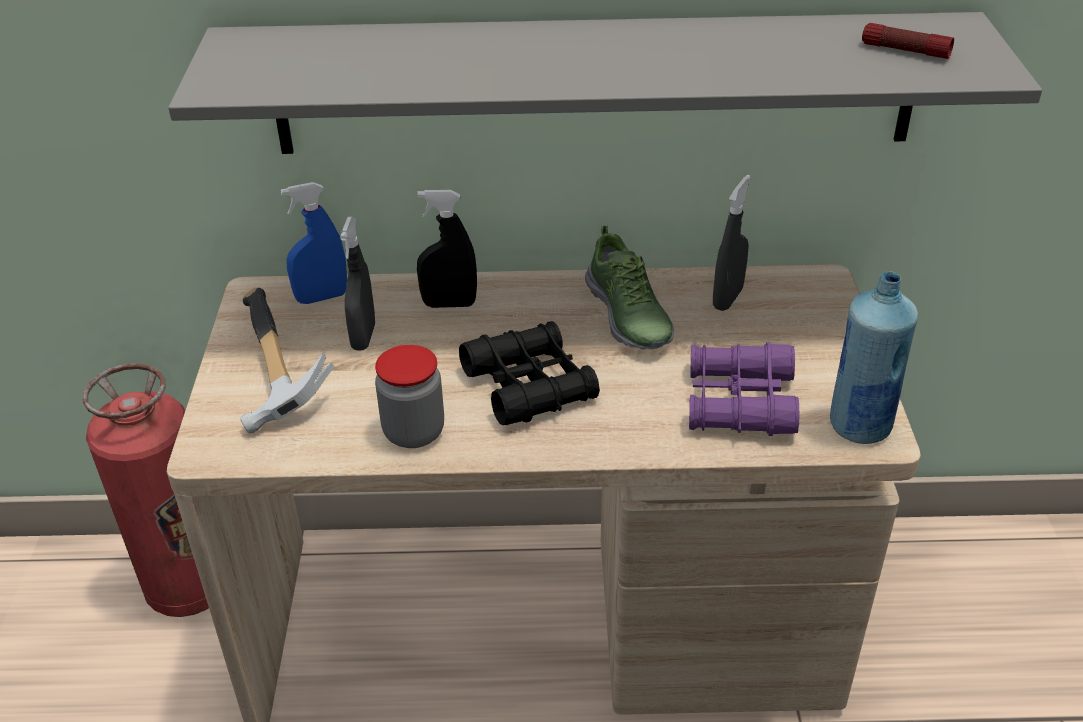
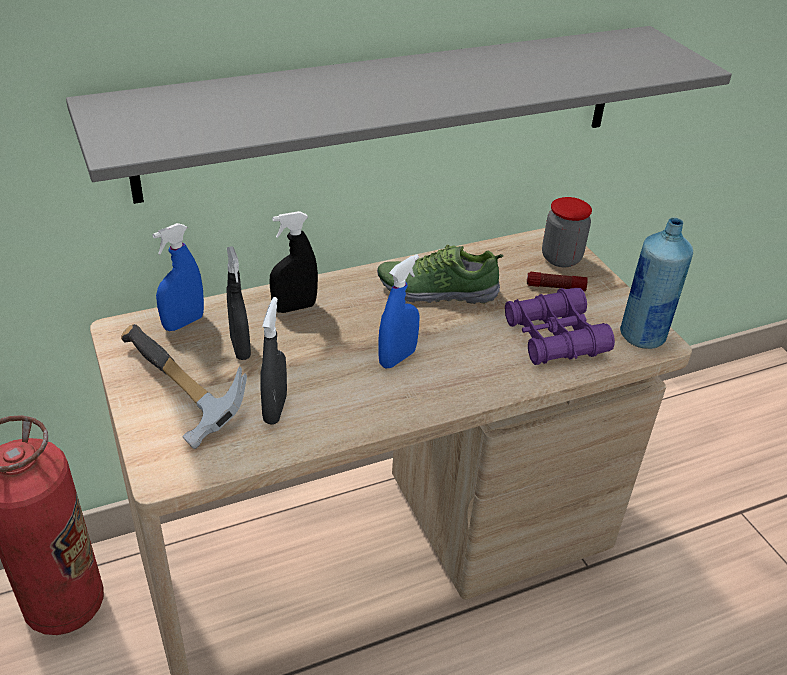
camera: 25 degrees left, 0 degrees up
(414, 432) = (330, 415): jar -> jar (561, 258)
(529, 385) = (397, 358): black binoculars -> blue spray bottle
(628, 316) = (437, 290): shoe -> shoe turned 135 degrees clockwise
(727, 298) = (499, 263): grey spray bottle -> grey spray bottle (275, 409)
(905, 51) = (627, 57): flashlight -> flashlight (555, 287)

